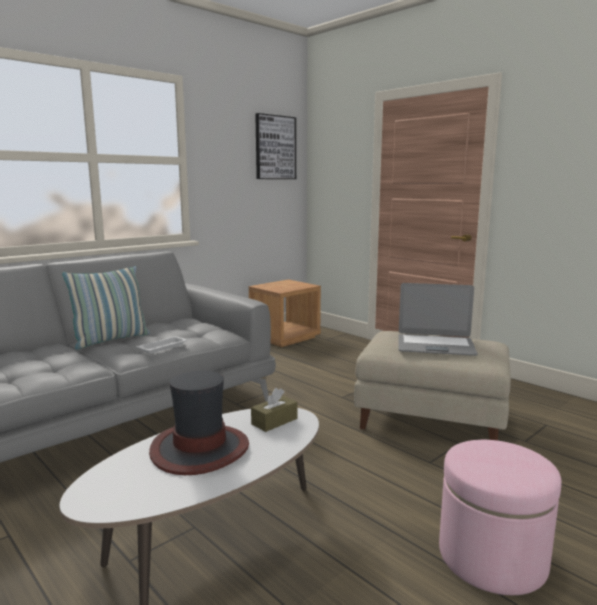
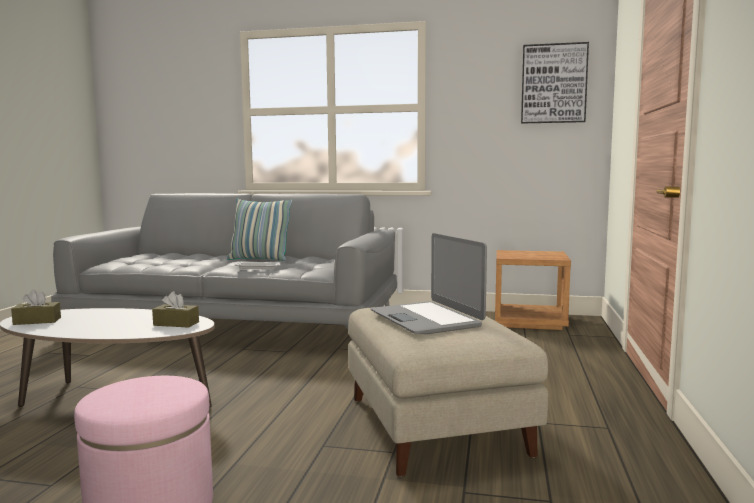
camera: 55 degrees right, 5 degrees down
(132, 493) = (37, 321): none -> brown tissue box
(199, 449) = (109, 319): hat -> none

